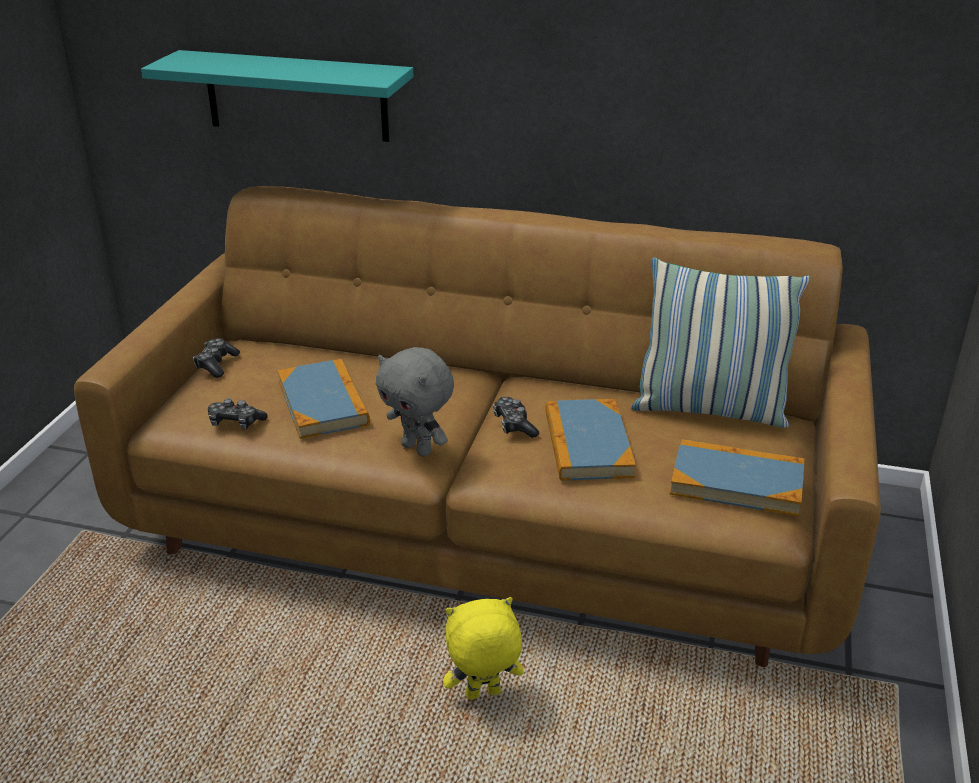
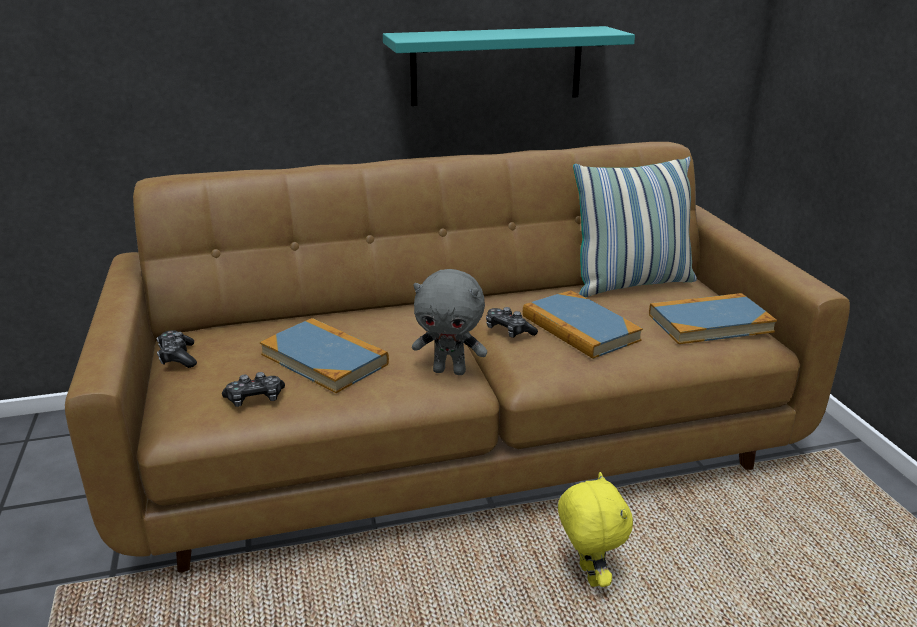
camera: 30 degrees left, 5 degrees down
(296, 96) = (178, 80): turquoise shelf -> turquoise shelf (497, 66)
(483, 696) = (587, 575): yellow plush toy -> yellow plush toy turned 120 degrees clockwise

